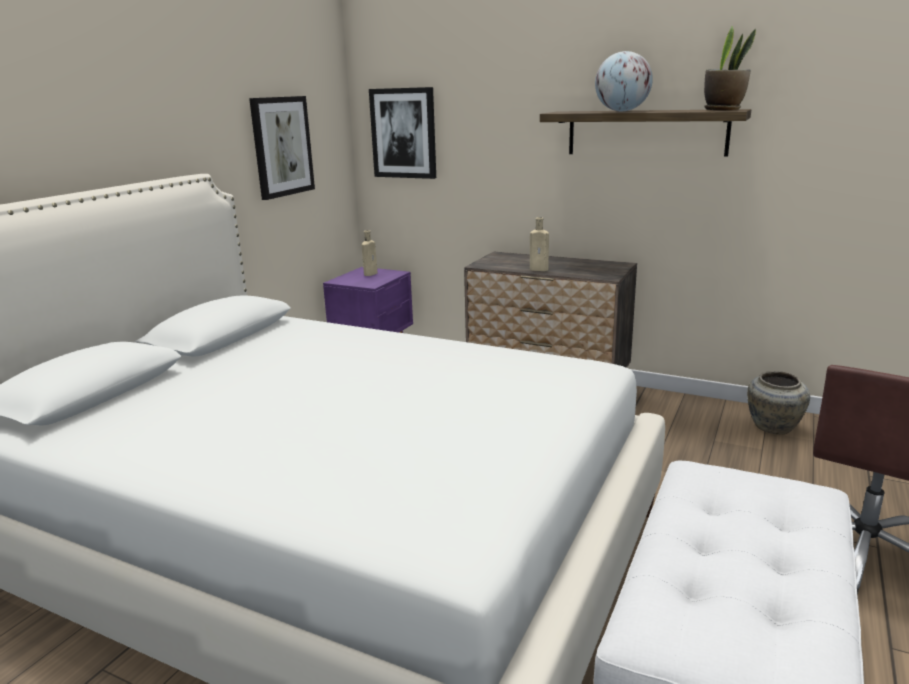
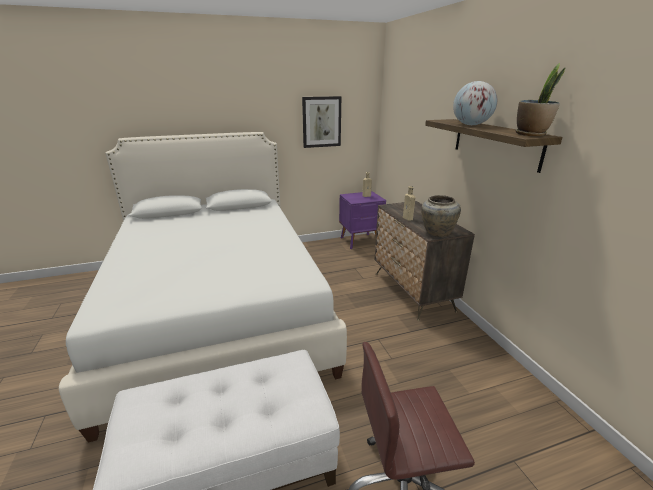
camera: 45 degrees right, 5 degrees up
(403, 133) = (395, 121): picture -> none
(772, 427) = (505, 387): beige vase -> beige vase (436, 232)

